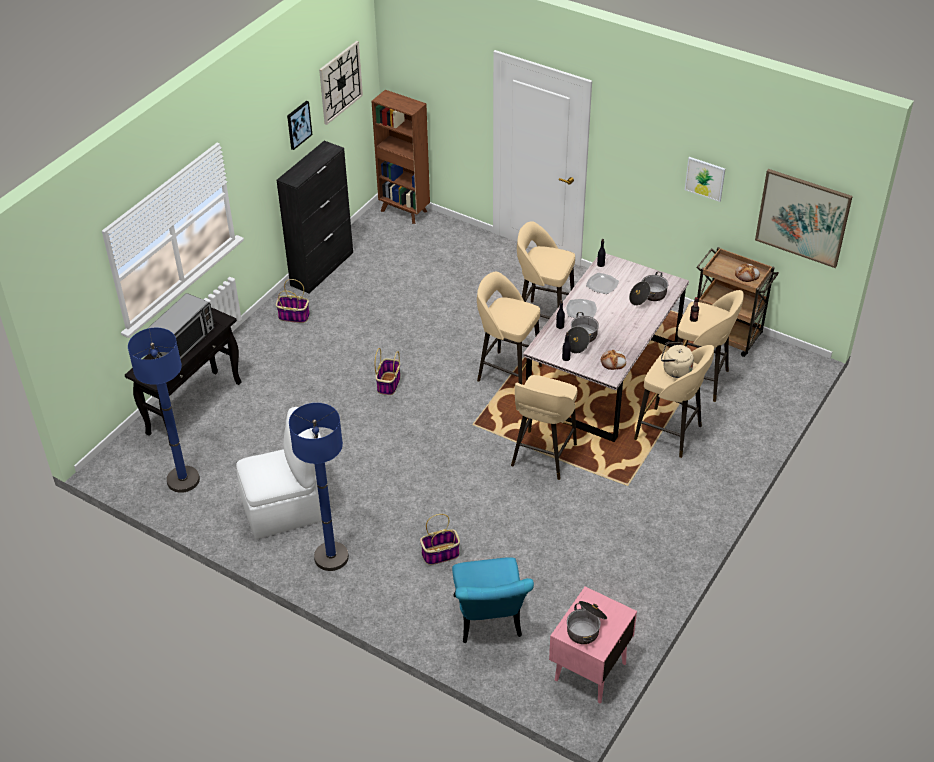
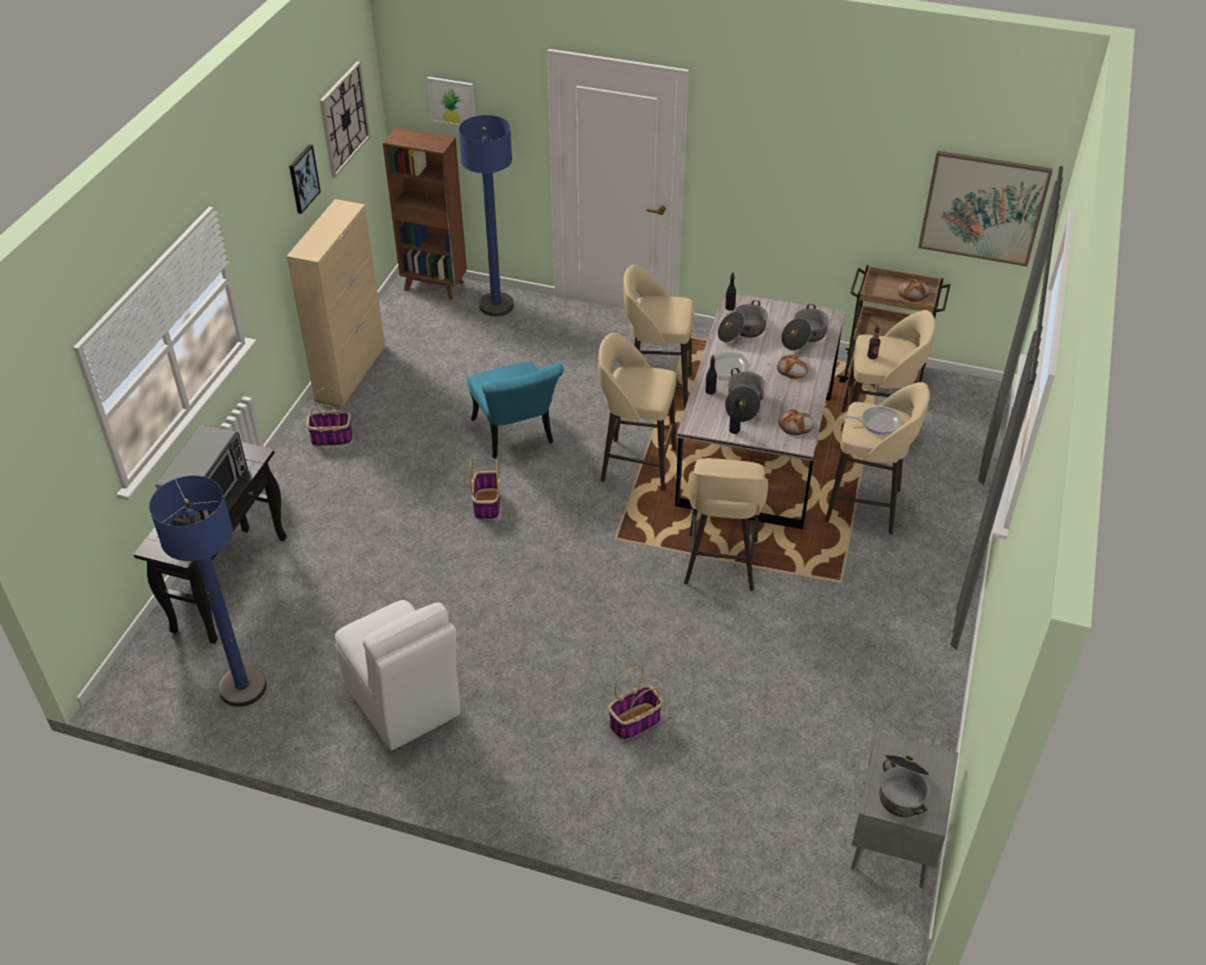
camera: 15 degrees left, 0 degrees up
(286, 509) = (403, 701): white chair -> white chair turned 90 degrees clockwise
(322, 268) = (351, 371): black cabinet -> beige cabinet
(331, 557) = (487, 757): blue floor lamp -> blue floor lamp (496, 305)
(489, 623) = (735, 805): turquoise chair -> turquoise chair (516, 437)
(589, 672) = (892, 846): pink nightstand -> grey nightstand
(602, 285) = (742, 332): plate -> cooking pot
(629, 319) = (793, 369): none -> bread
(675, 370) = (877, 423): beige kettle -> frying pan
(705, 178) = (849, 177): picture -> picture (452, 101)

